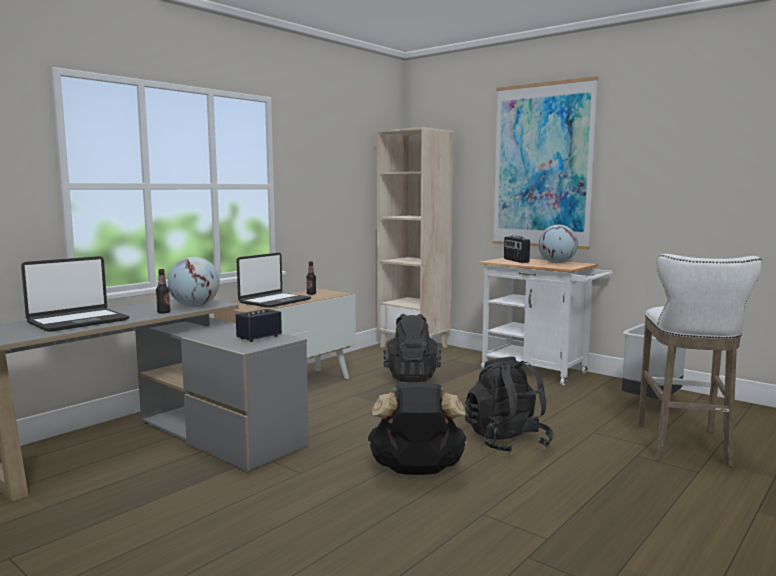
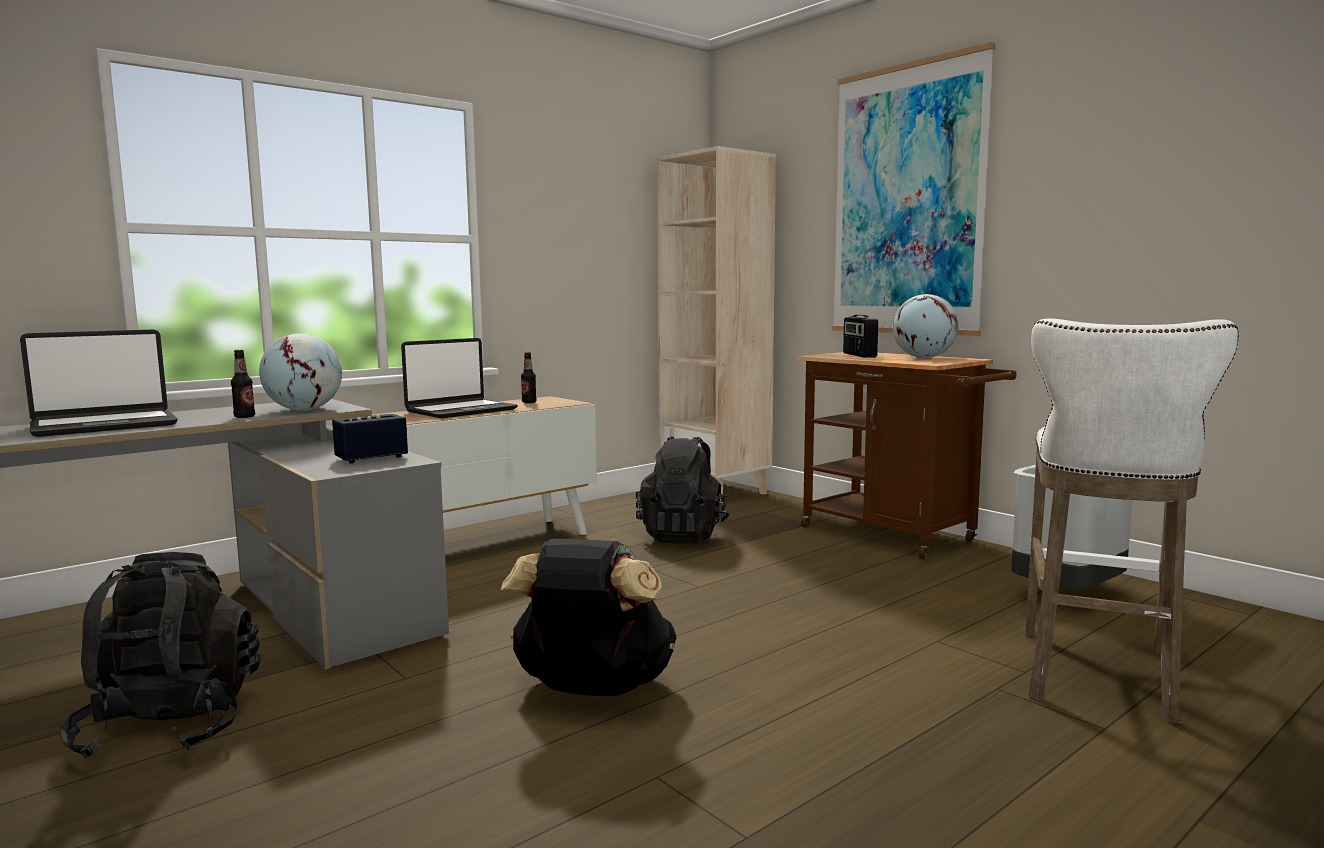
camera: 10 degrees right, 0 degrees up
(507, 441) = (775, 648): black backpack -> black backpack (172, 725)
(540, 371) = (896, 536): white cart -> brown cart

